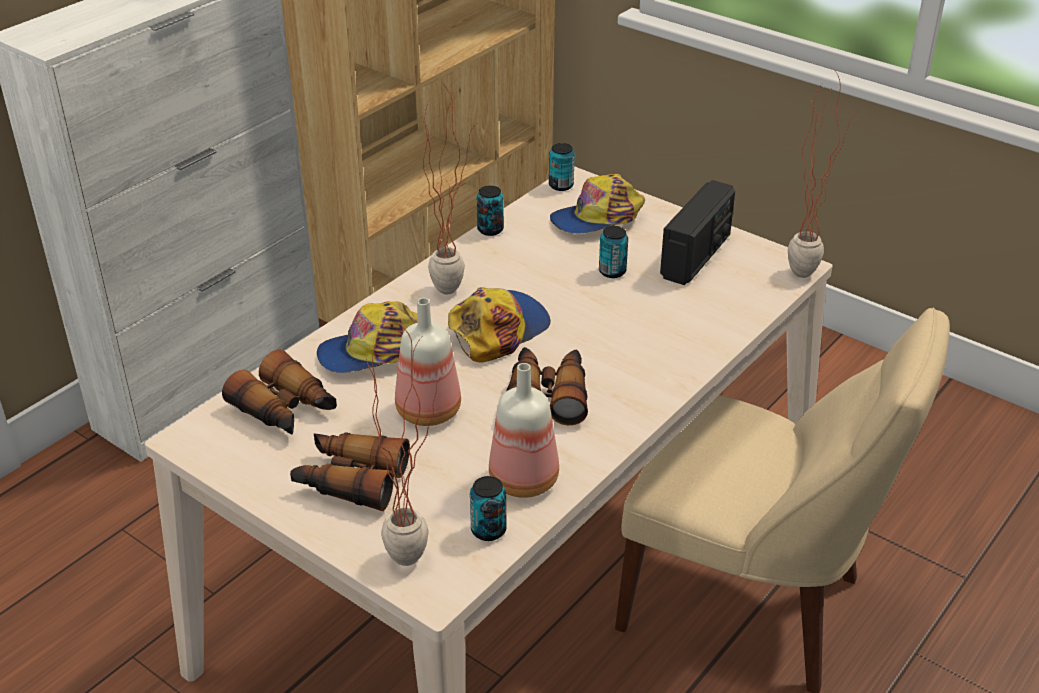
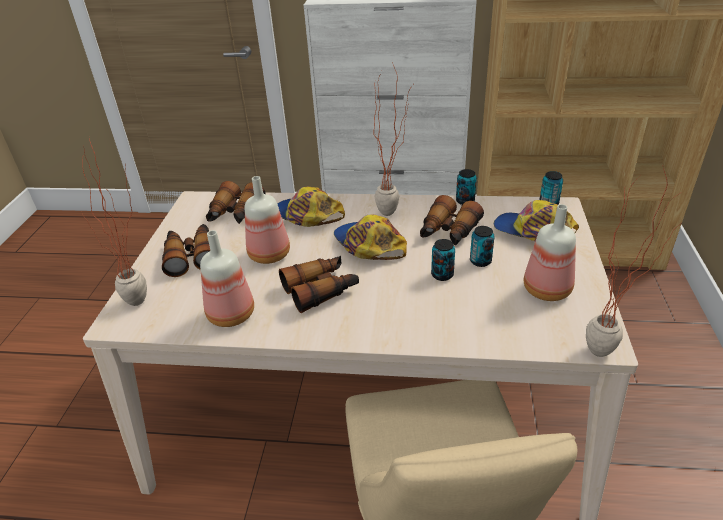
camera: 60 degrees right, 0 degrees up
(488, 530) = (177, 320): can -> can (442, 275)
(498, 329) = (368, 245): cap -> cap turned 135 degrees counterclockwise
(537, 267) = (448, 232): none -> binoculars
(696, 256) = (547, 289): radio -> bottle

